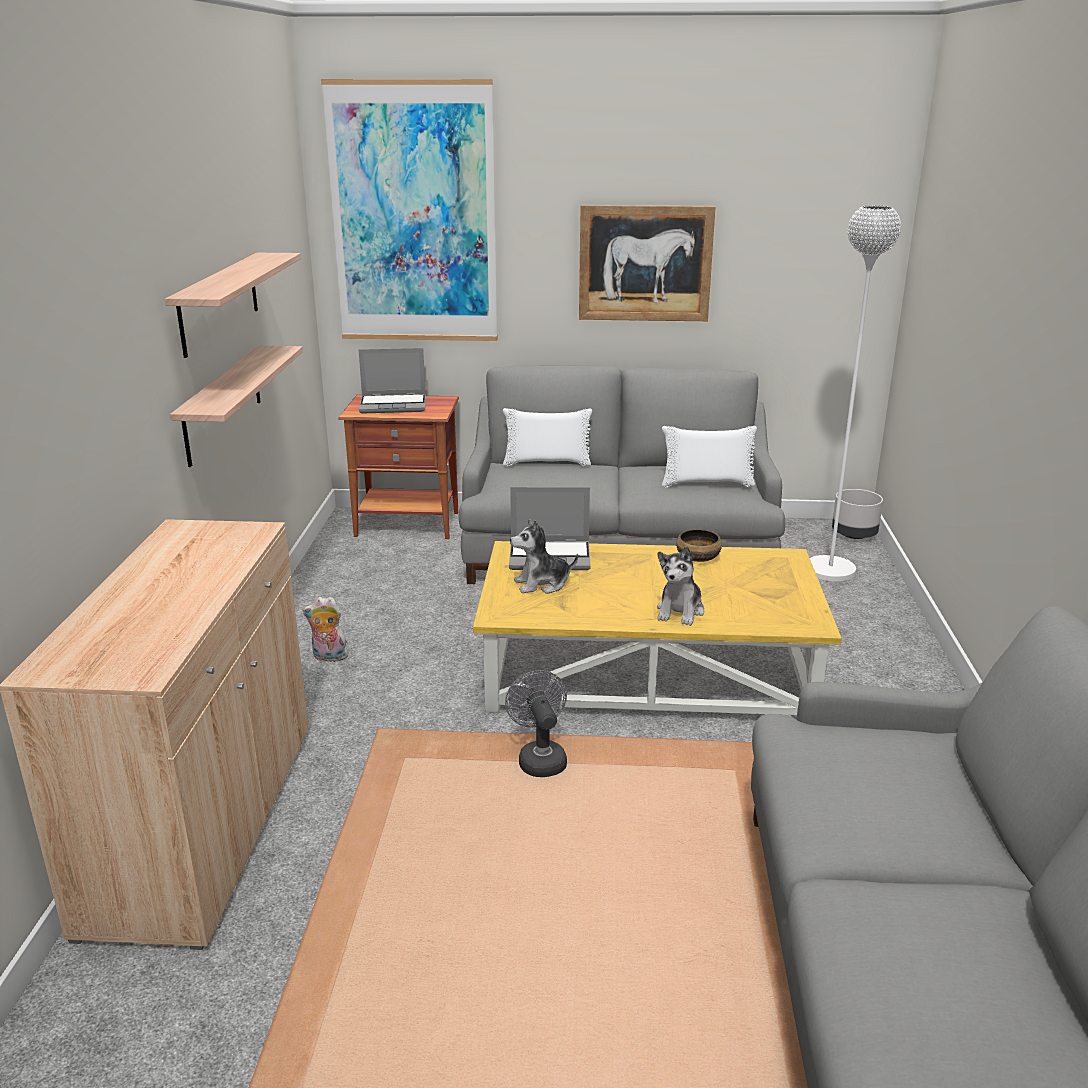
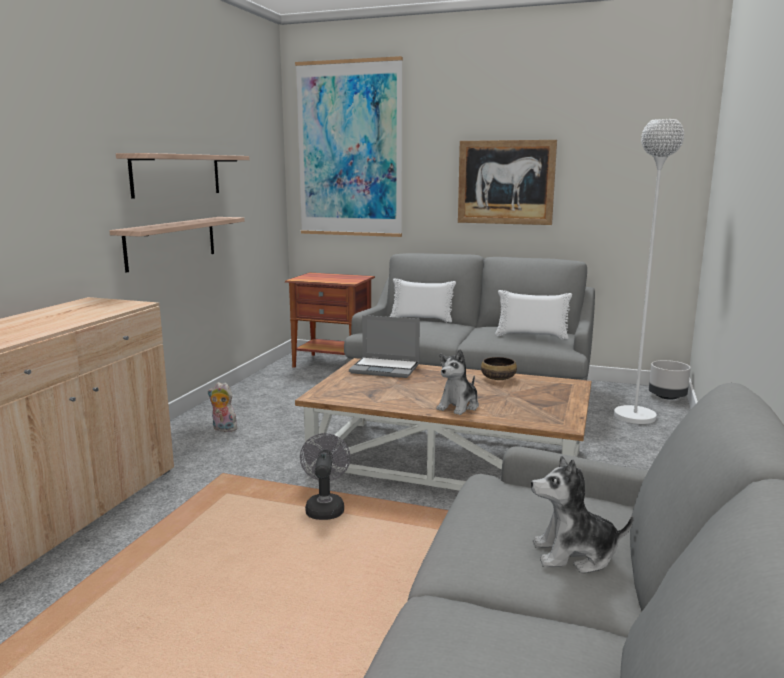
camera: 15 degrees right, 10 degrees down
(394, 405) = (327, 277): laptop -> none
(542, 584) = (366, 382): plush toy -> plush toy (574, 555)
(649, 668) = (449, 461): yellow coffee table -> brown coffee table

